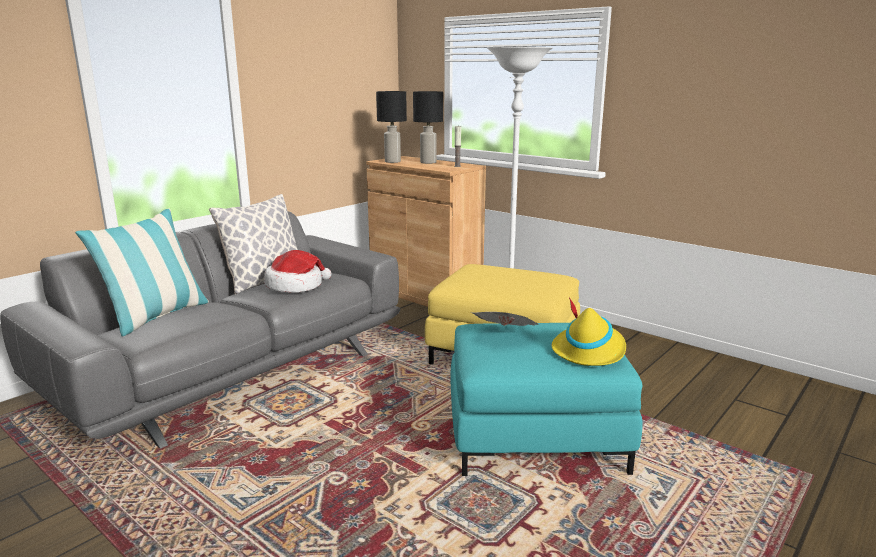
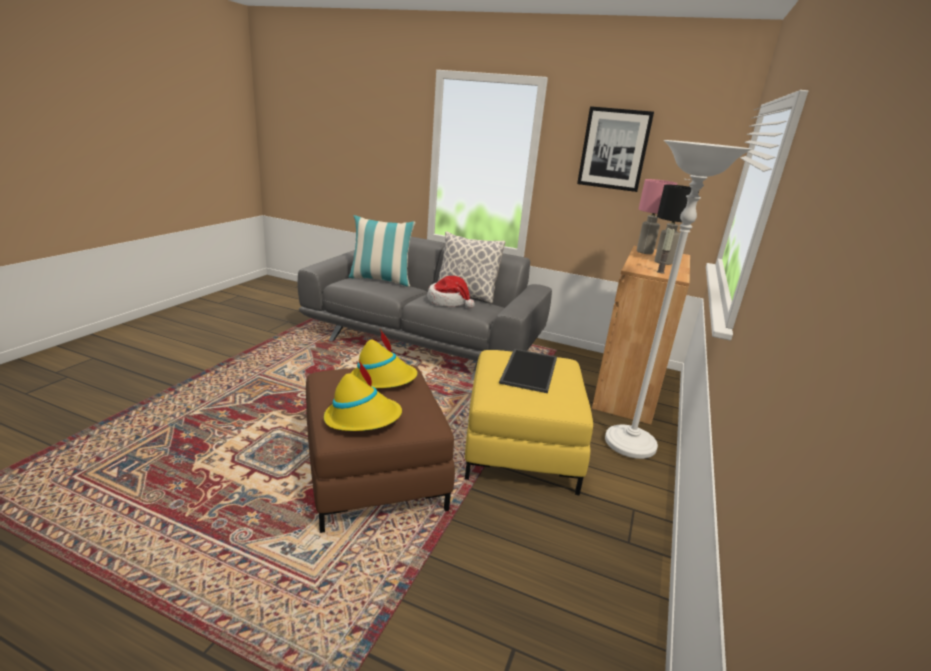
camera: 70 degrees right, 5 degrees up
(311, 68) = (614, 149): none -> picture
(393, 162) = (645, 252): black table lamp -> pink table lamp
(494, 278) = (528, 370): none -> tray
(505, 336) = (383, 379): newspaper -> yellow hat
(535, 436) = (374, 473): turquoise ottoman -> brown ottoman

